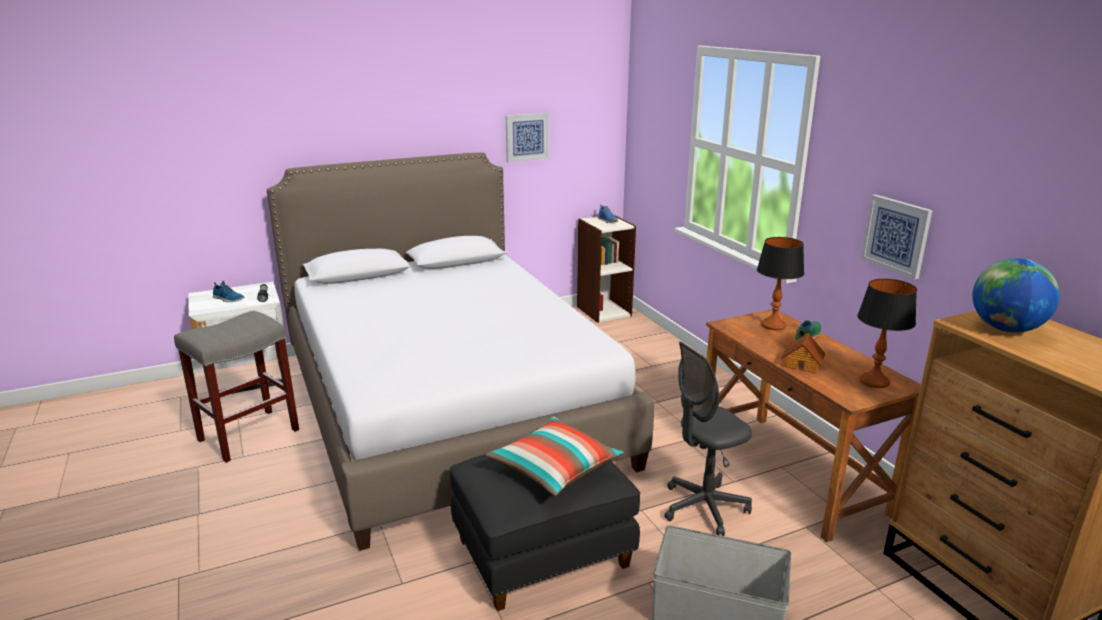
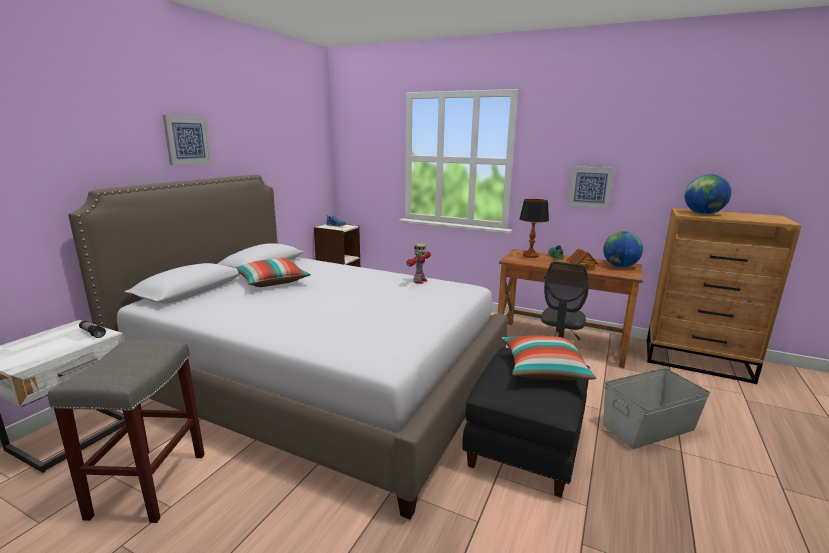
camera: 40 degrees left, 5 degrees down
(228, 299) = (44, 346): shoe -> none
(430, 283) = (272, 282): none -> pillow
(527, 137) = (279, 164): picture -> picture (187, 140)
(564, 322) = (419, 281): none -> toy robot
(874, 381) = (619, 266): table lamp -> globe

